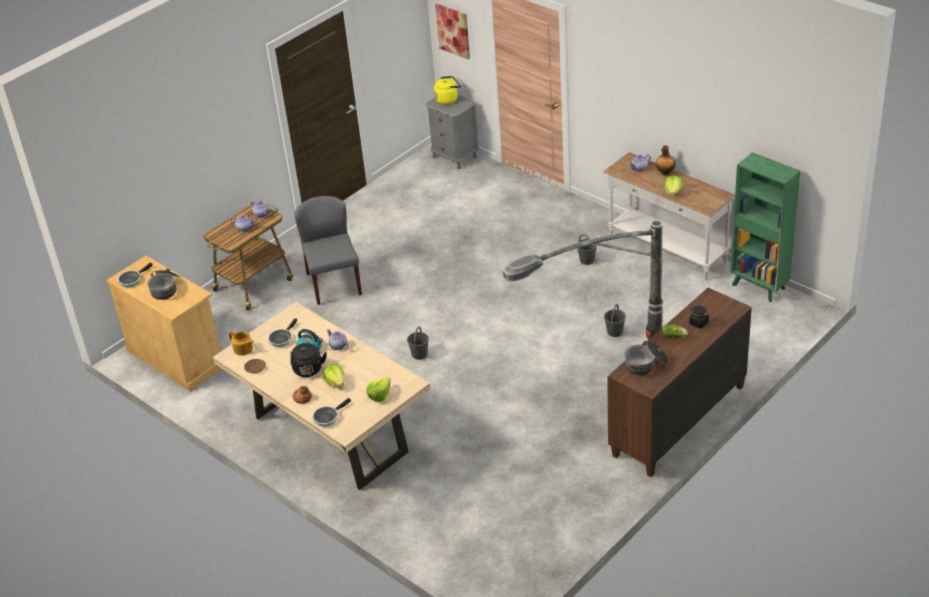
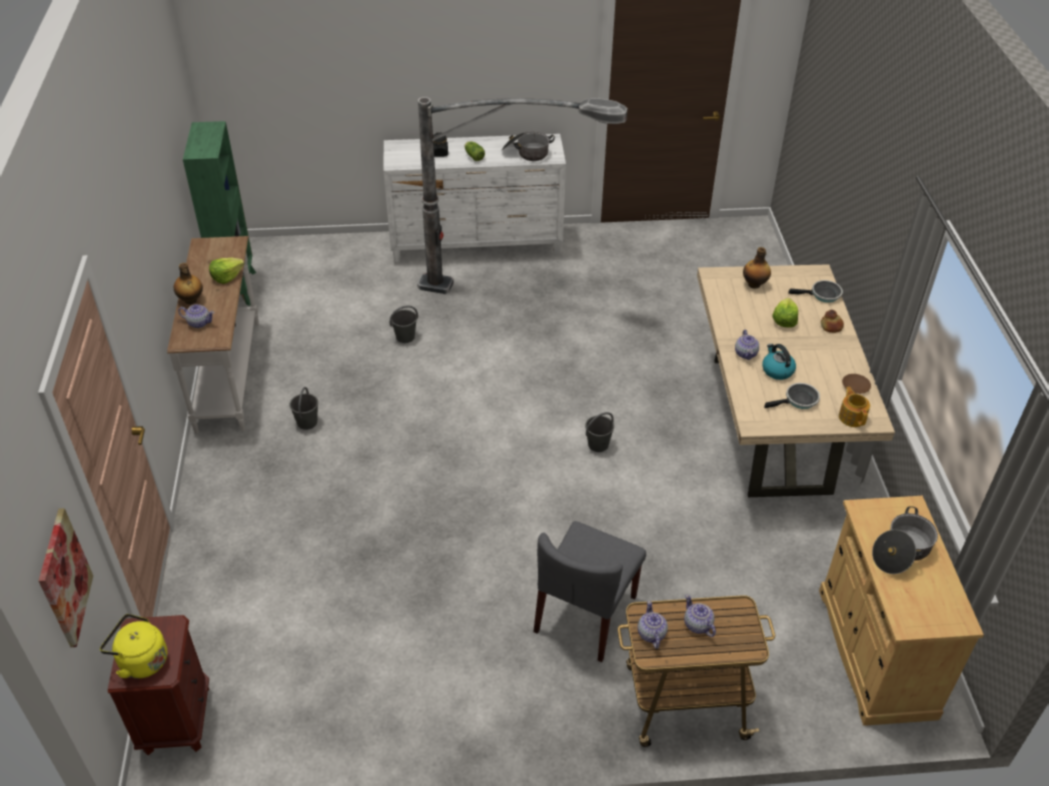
camera: 140 degrees left, 5 degrees up
(132, 280) = (943, 604): frying pan -> none
(308, 371) = (801, 348): black kettle -> none
(379, 395) = (754, 284): lettuce -> bottle
(455, 157) = (176, 719): grey nightstand -> brown nightstand
(677, 420) = (477, 245): brown dresser -> white dresser

